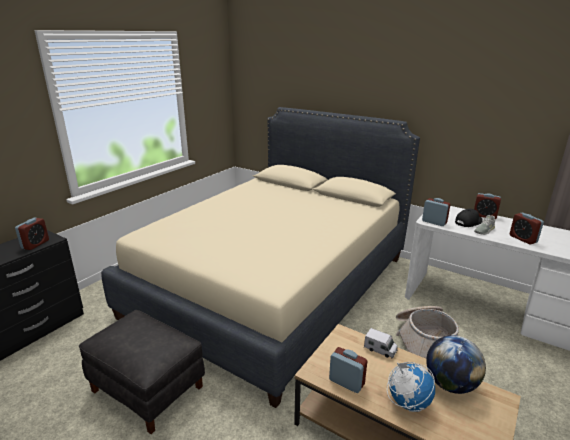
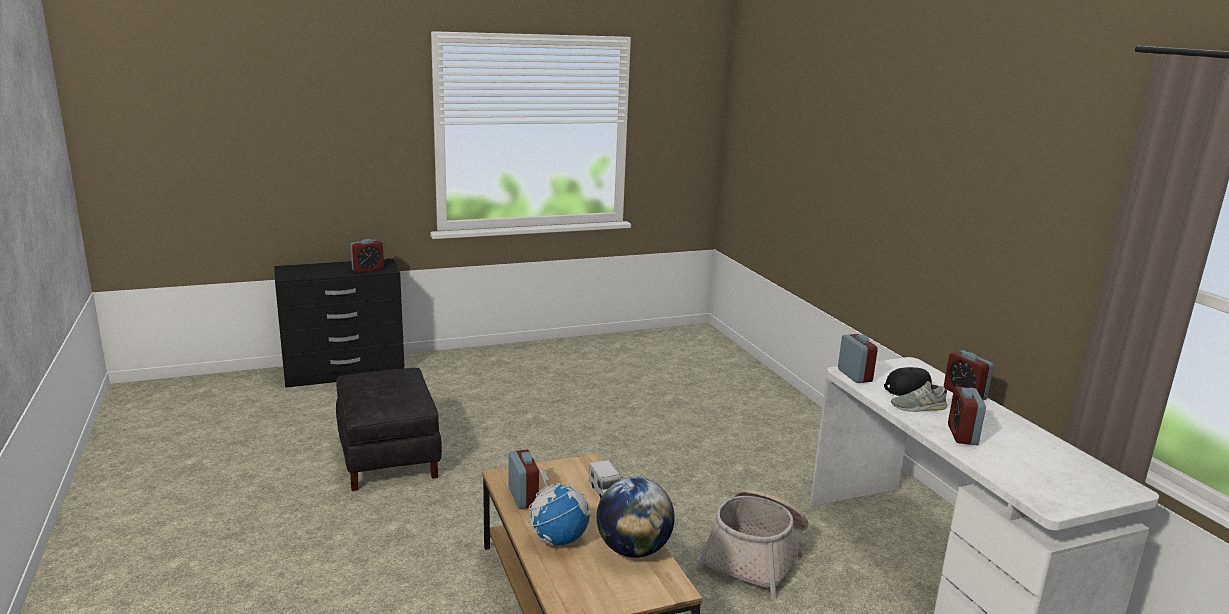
camera: 35 degrees right, 5 degrees down
(274, 285) = (640, 421): beige bed -> none

